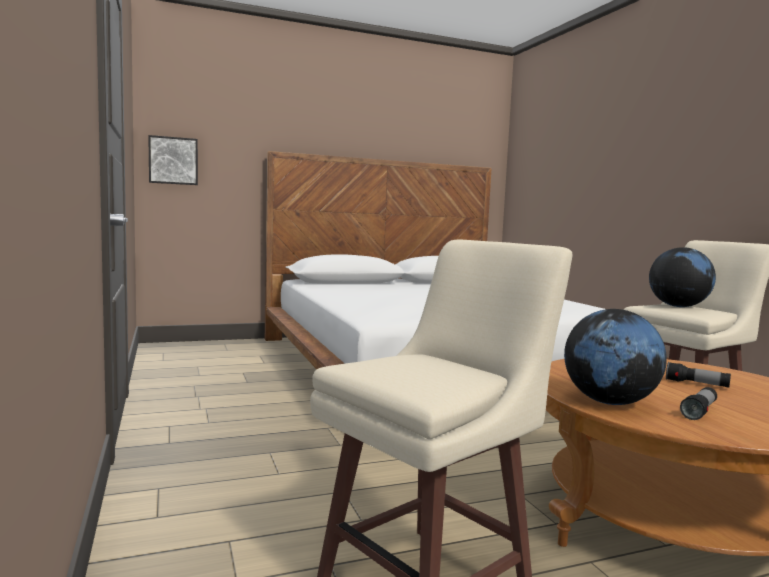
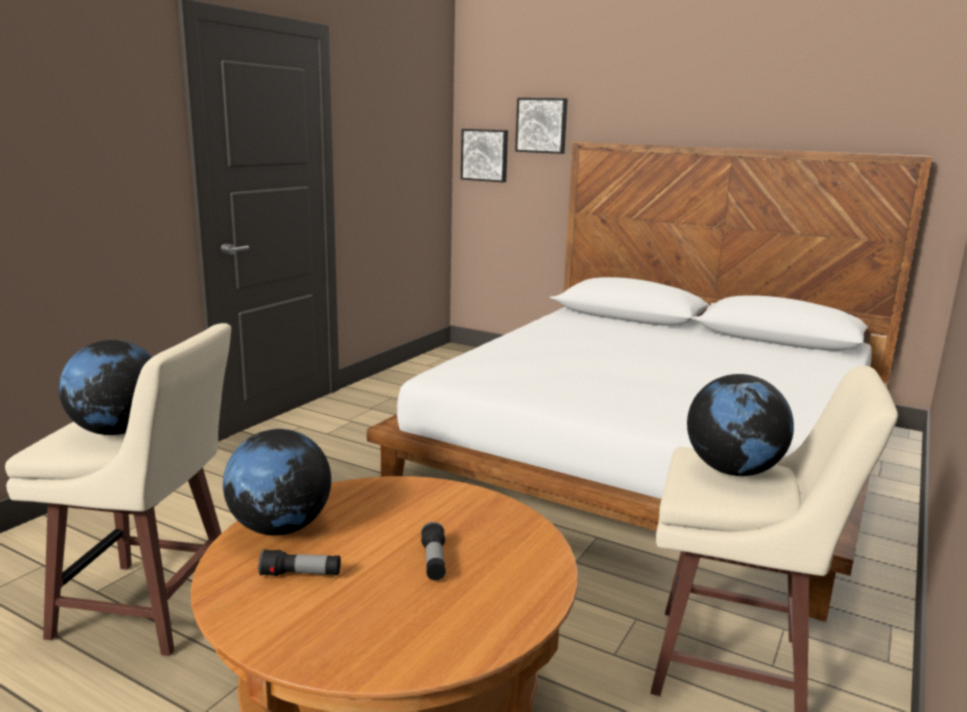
camera: 50 degrees right, 10 degrees up
(231, 137) = (542, 125): none -> picture
(429, 366) = (118, 431): none -> globe

